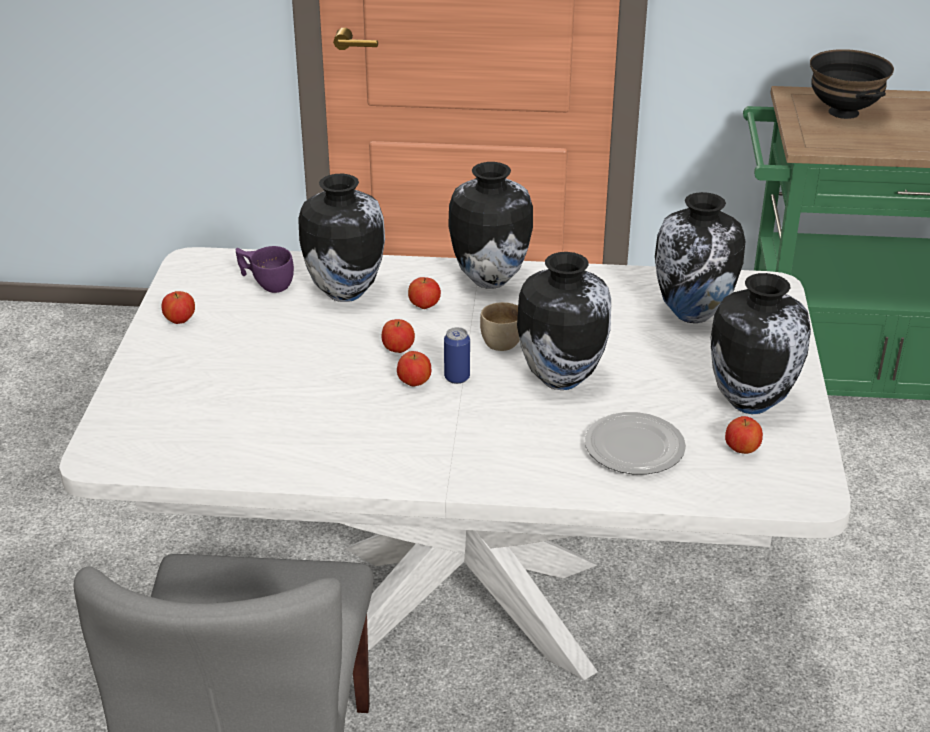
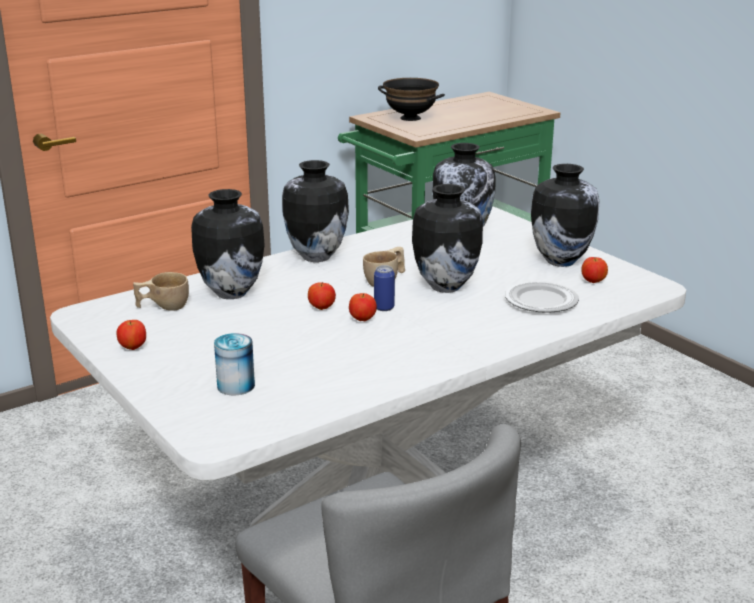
camera: 40 degrees left, 10 degrees down
(197, 406) = (236, 386): none -> can
(266, 283) = (163, 307): purple cup -> beige cup
(424, 306) = (298, 282): apple -> none

